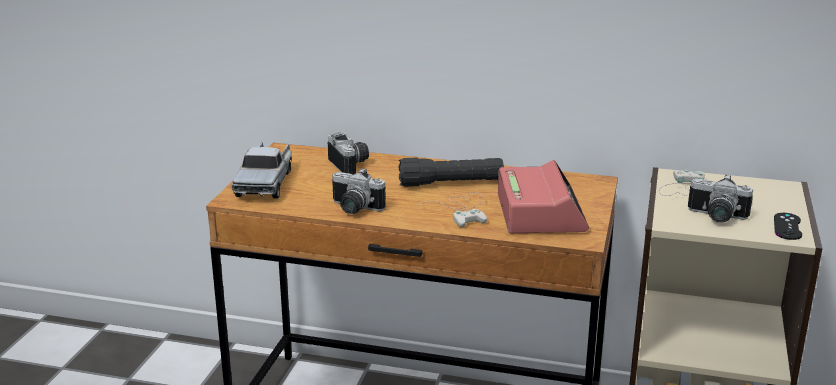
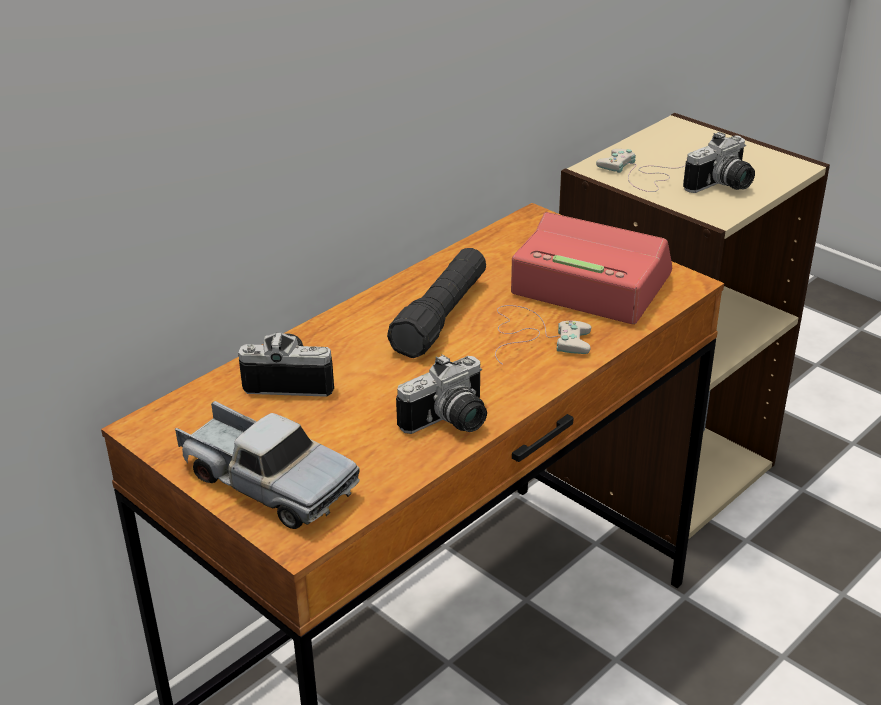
camera: 60 degrees left, 10 degrees up
(787, 226) = (772, 161): black game controller -> none

